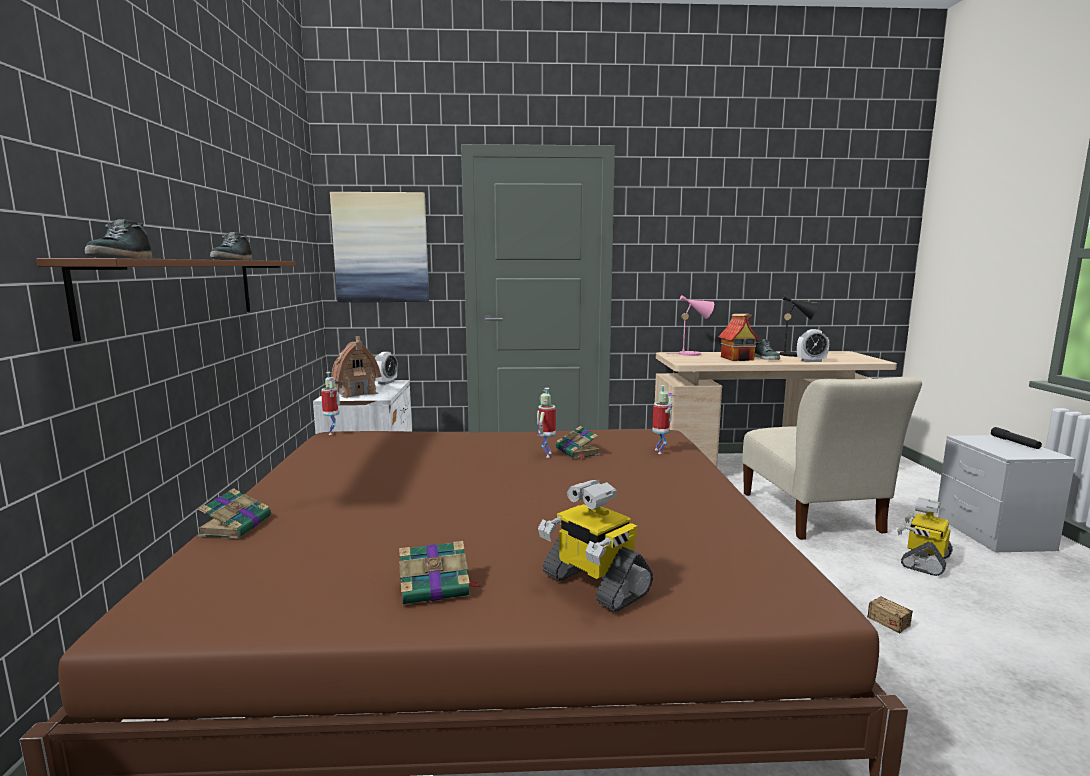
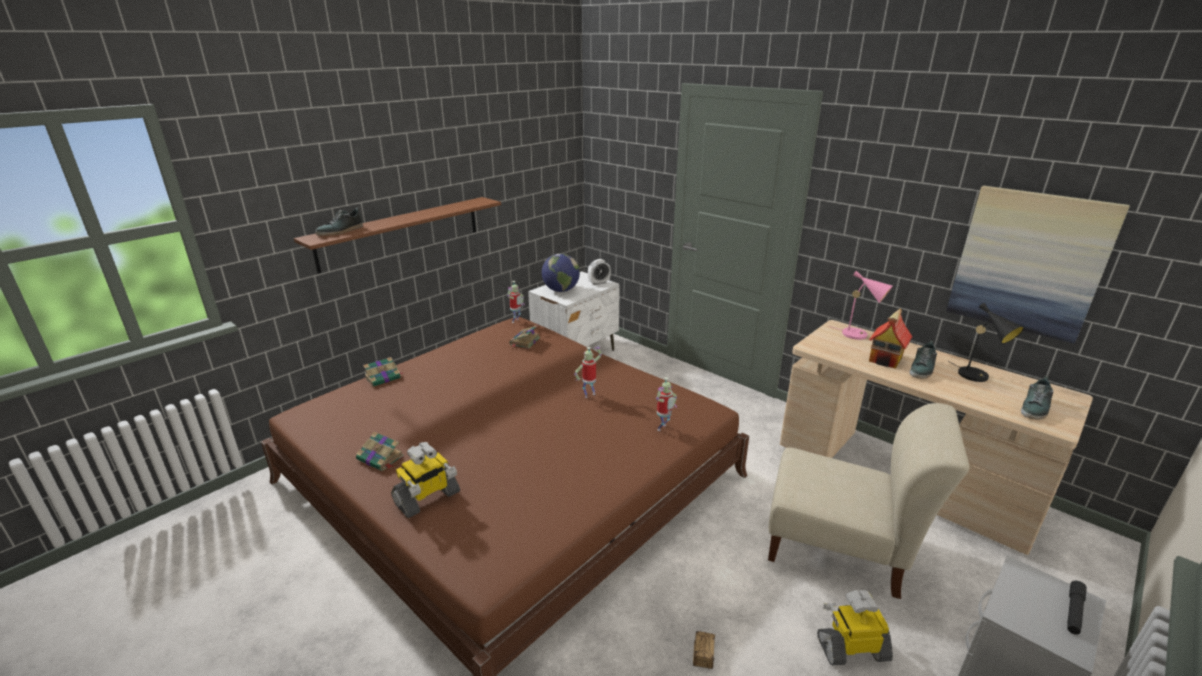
camera: 45 degrees right, 15 degrees up
(234, 260) = (446, 207): shoe -> shoe (1035, 408)
(355, 393) = (561, 290): toy house -> globe
(381, 248) = (620, 170): picture -> picture (1029, 262)
(578, 452) = (611, 401): book -> book (524, 341)
(593, 584) = (427, 498): toy robot -> toy robot turned 135 degrees counterclockwise
(811, 361) = (961, 395): alarm clock -> none
(812, 515) = (841, 548): beige chair -> beige chair turned 105 degrees counterclockwise

